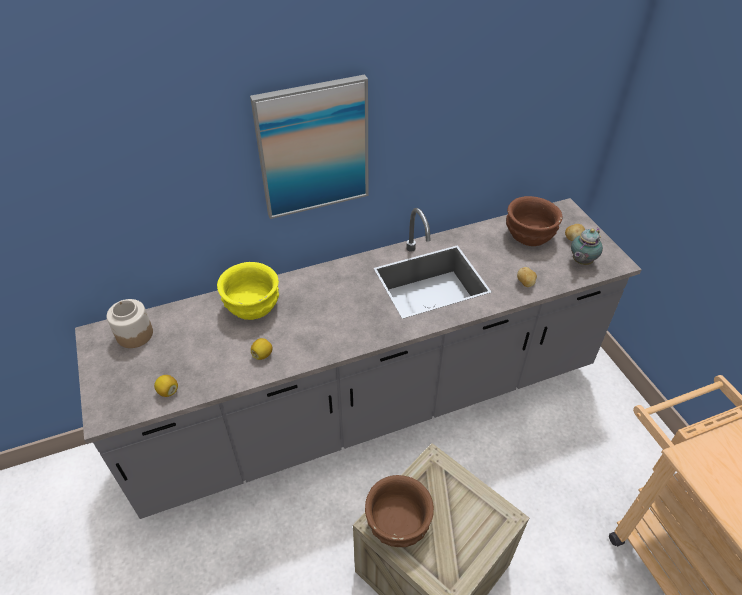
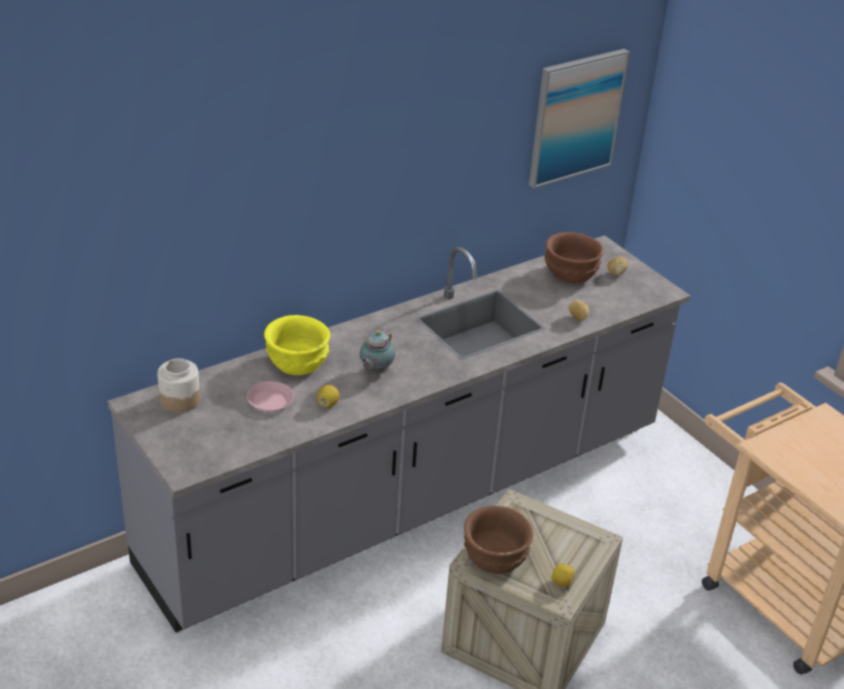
camera: 15 degrees left, 10 degrees down
(168, 391) = (242, 444): lemon -> lemon (562, 582)
(212, 344) = (270, 400): none -> pink plate
(313, 148) = (358, 187): picture -> picture (576, 117)
(581, 262) = (629, 294): teapot -> teapot (375, 372)

